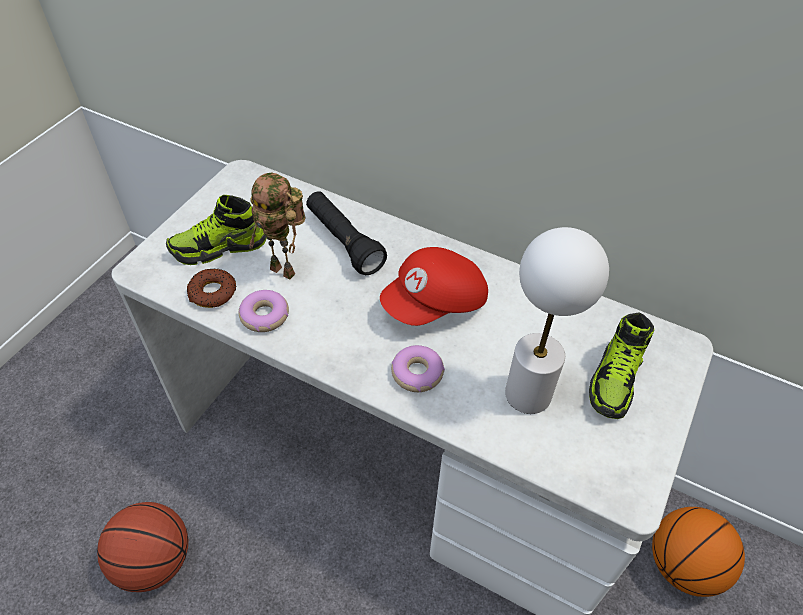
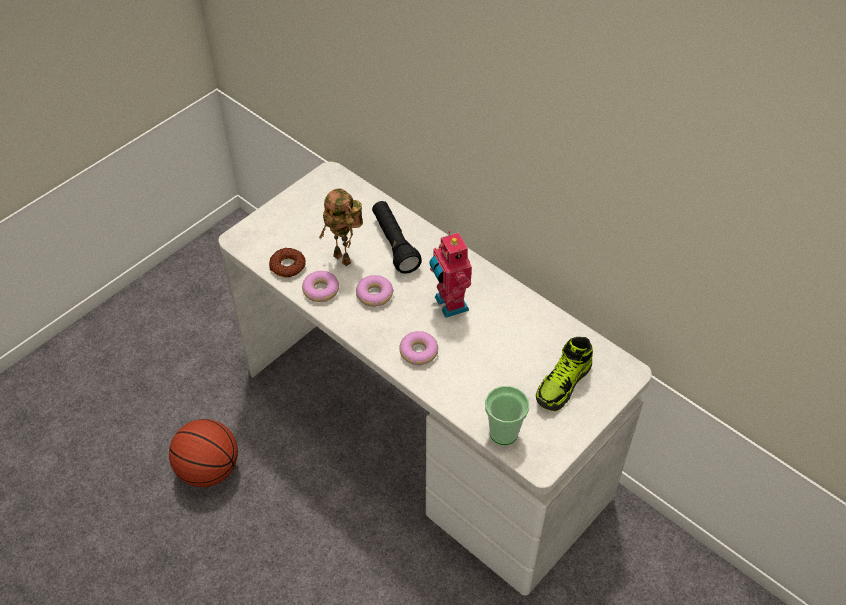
camera: 15 degrees right, 0 degrees up
(219, 248) = (300, 232): shoe -> none
(336, 309) = (374, 294): none -> donut
(435, 304) = (449, 304): red cap -> toy robot
(527, 394) = (493, 382): white table lamp -> none
(567, 463) = (503, 432): none -> cup
(683, 565) = (638, 568): basketball -> none

